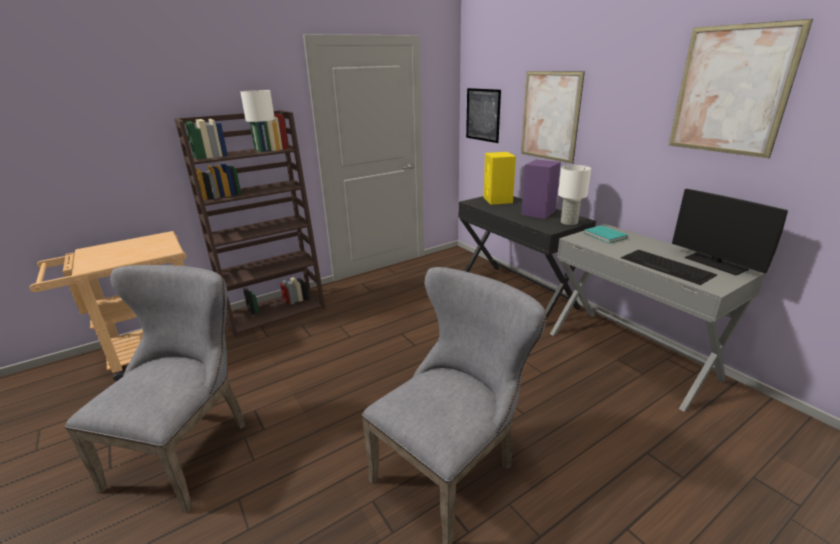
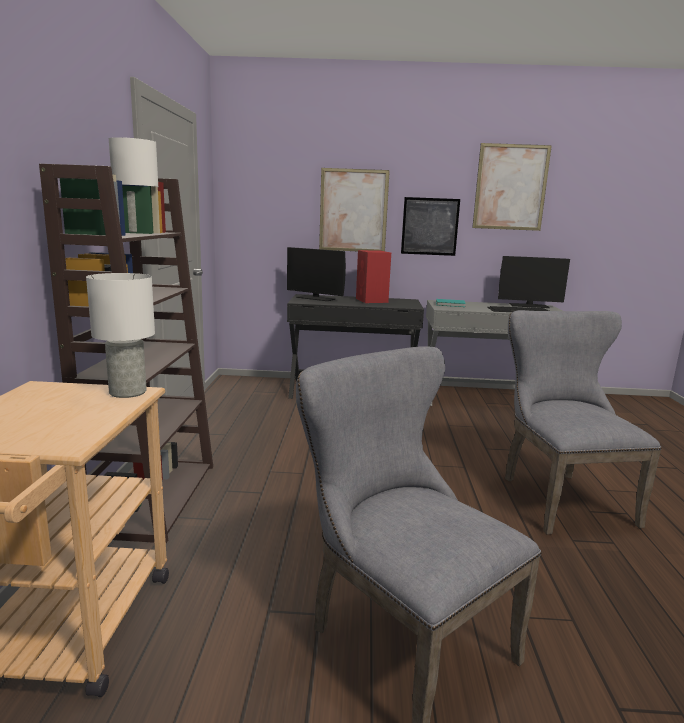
camera: 55 degrees left, 10 degrees down
(483, 115) = (257, 213): picture -> picture (430, 226)
(498, 200) = (315, 298): yellow speaker -> monitor
(538, 213) = (372, 300): purple speaker -> red speaker
(569, 222) = (409, 302): white table lamp -> white table lamp (129, 392)

